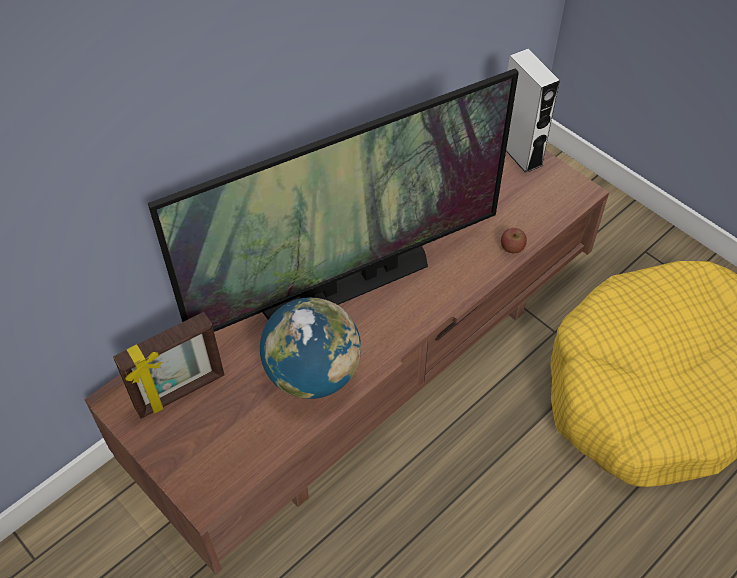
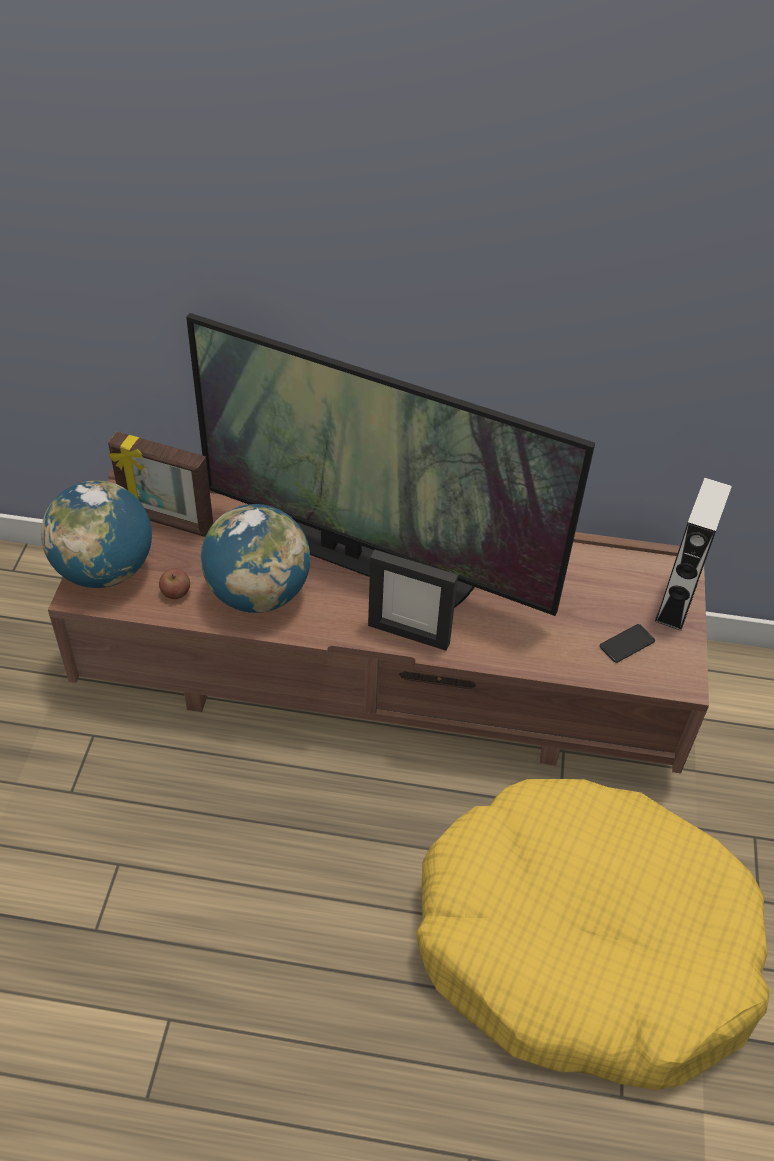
camera: 50 degrees right, 5 degrees down
(194, 465) = (105, 570): none -> globe
(428, 305) = (409, 632): none -> picture frame
(512, 247) = (545, 660): apple -> apple (176, 592)
(532, 198) = (627, 644): none -> phone

